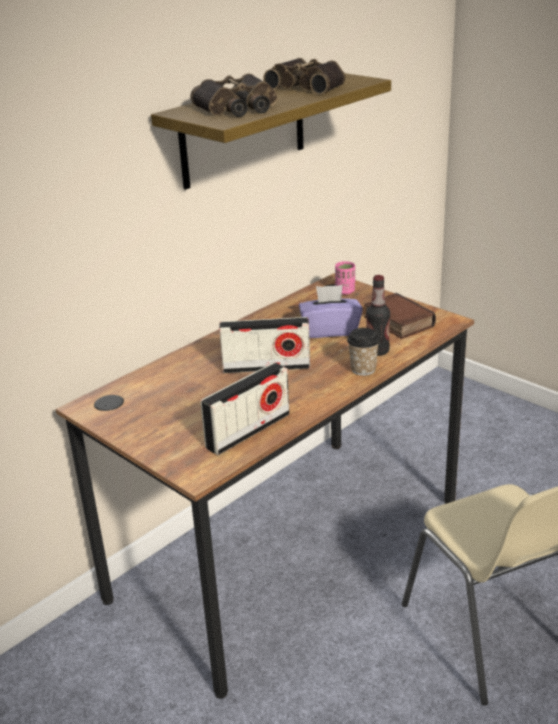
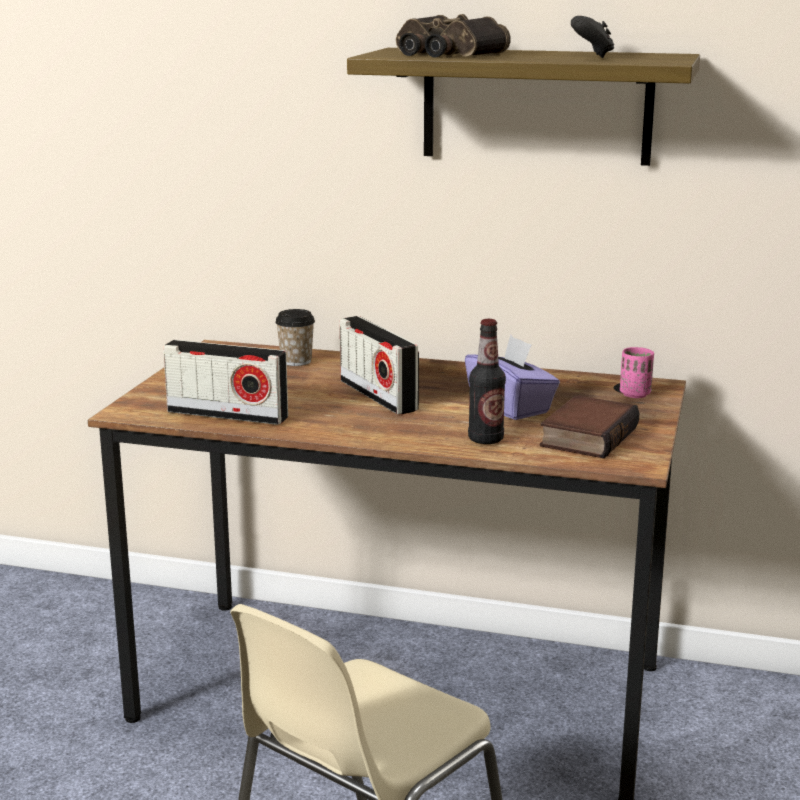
camera: 60 degrees right, 10 degrees down
(309, 86) = (591, 56): binoculars -> black game controller
(363, 369) = (427, 440): cup -> cup (296, 361)

